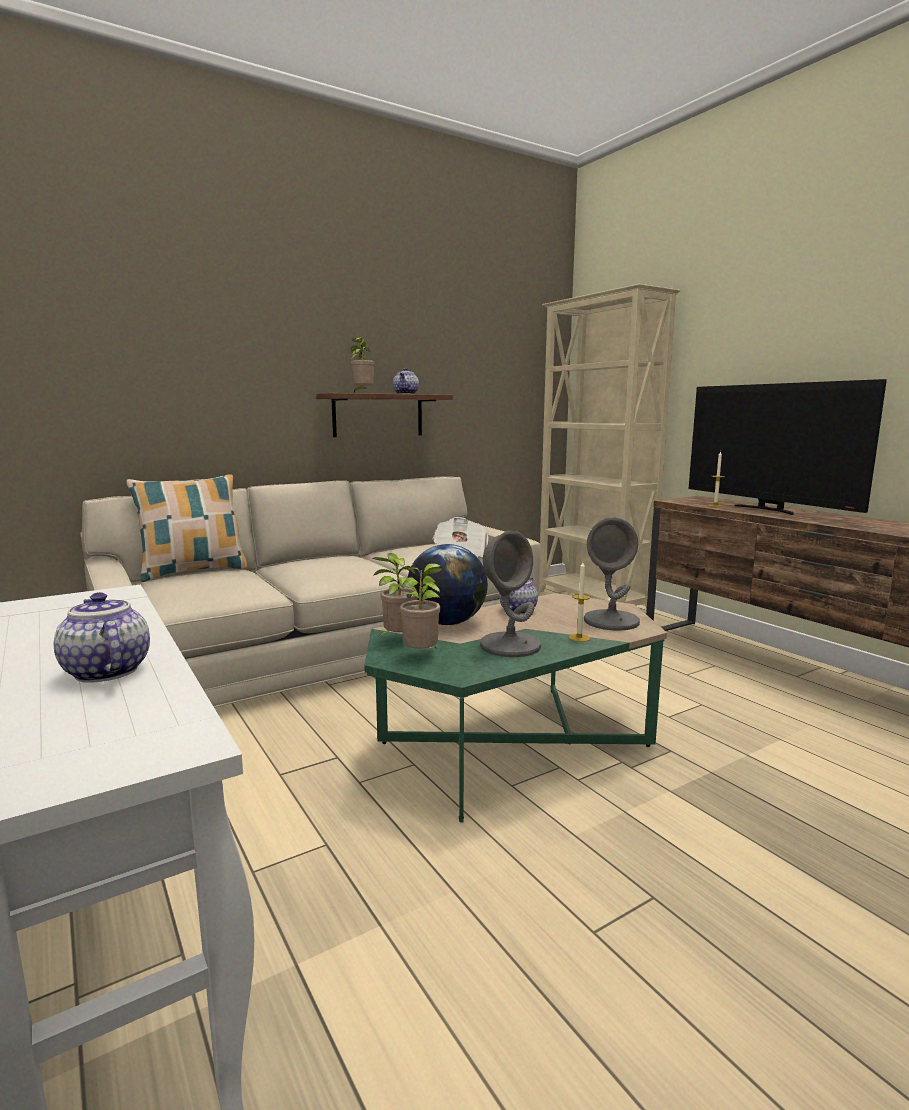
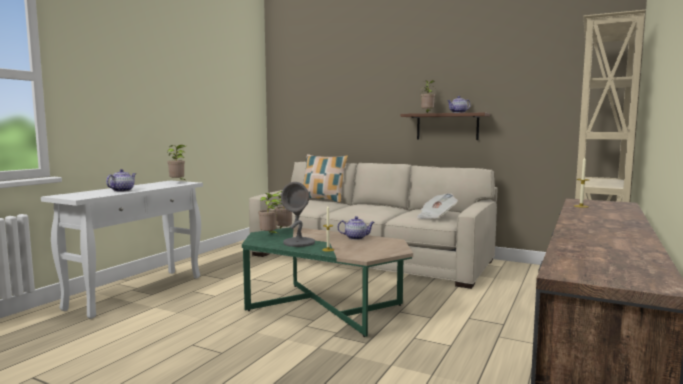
camera: 60 degrees right, 5 degrees down
(72, 601) = (178, 182): none -> potted plant
(446, 623) = (317, 232): globe -> none
(611, 621) = (367, 251): grey table lamp -> none
(767, 509) = (602, 214): television -> none

